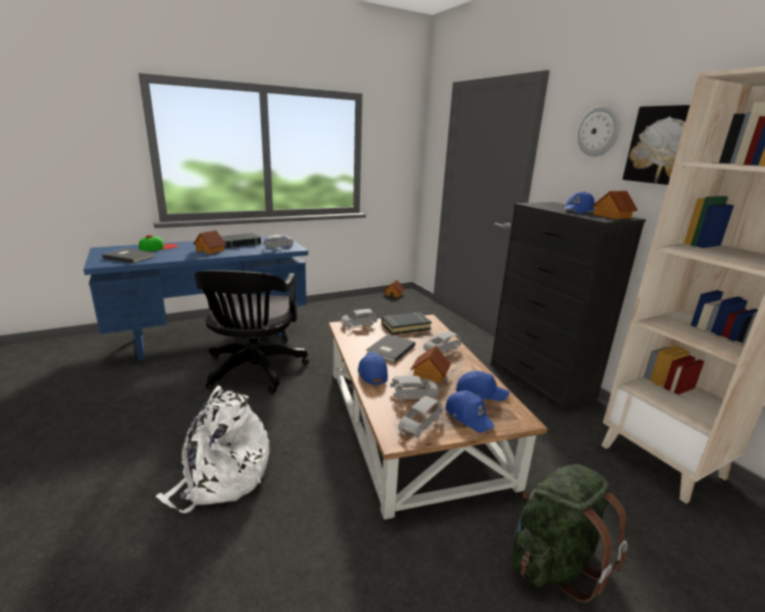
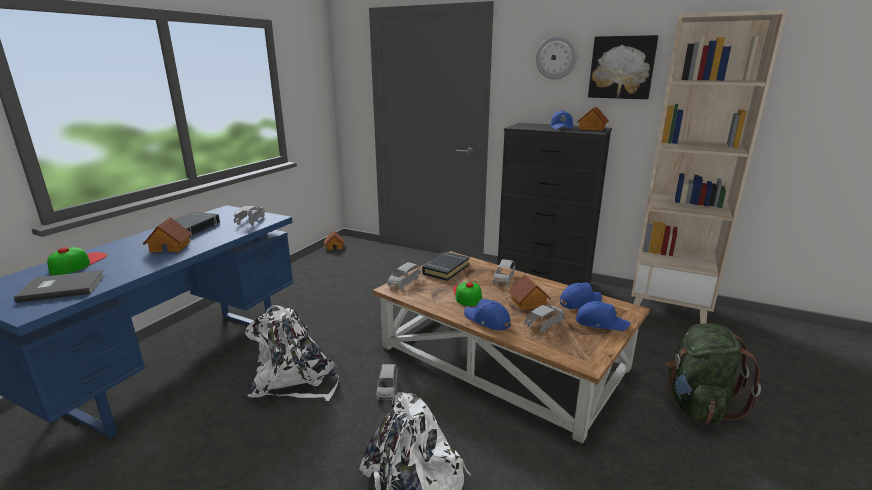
camera: 35 degrees left, 0 degrees up
(254, 372) = (295, 380): black office chair -> white backpack
(389, 349) = (467, 294): grey book -> cap
(419, 424) = (583, 344): grey toy car -> grey toy car (387, 388)

